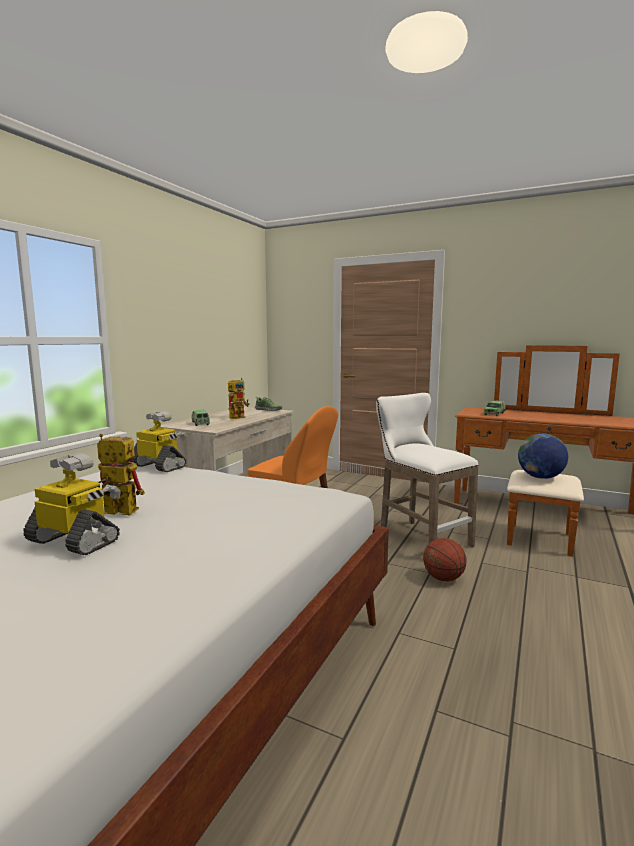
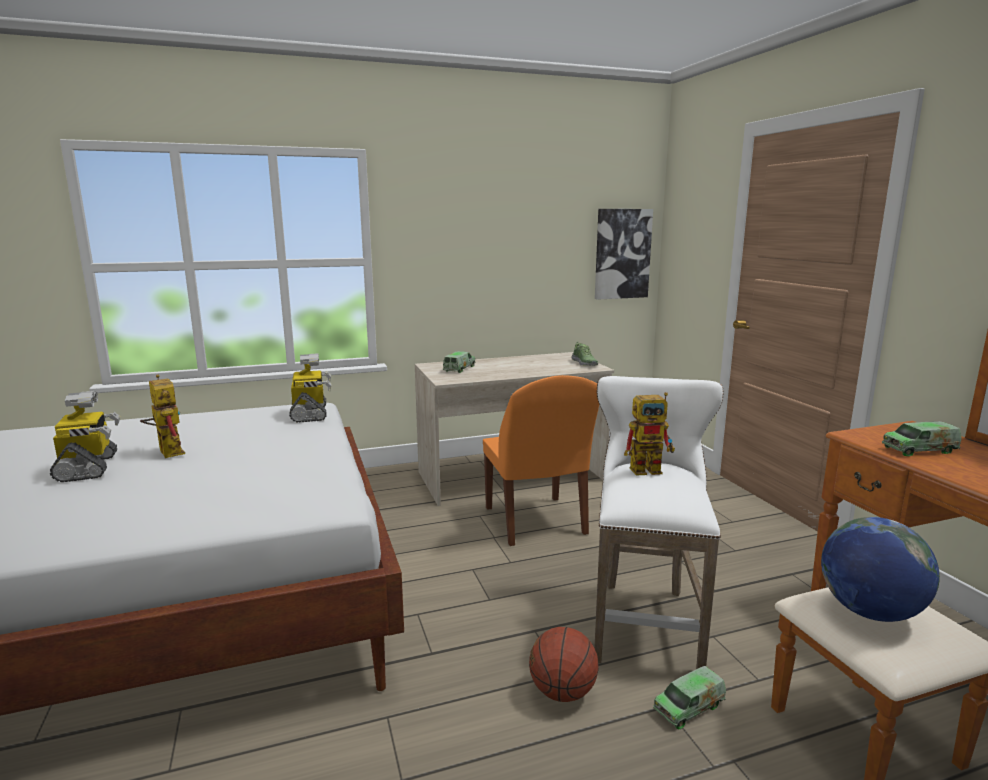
camera: 45 degrees right, 5 degrees up
(239, 417) = (521, 367): toy robot -> toy robot (651, 469)
(251, 338) = (622, 254): none -> picture
(488, 558) = (689, 707): none -> toy truck

